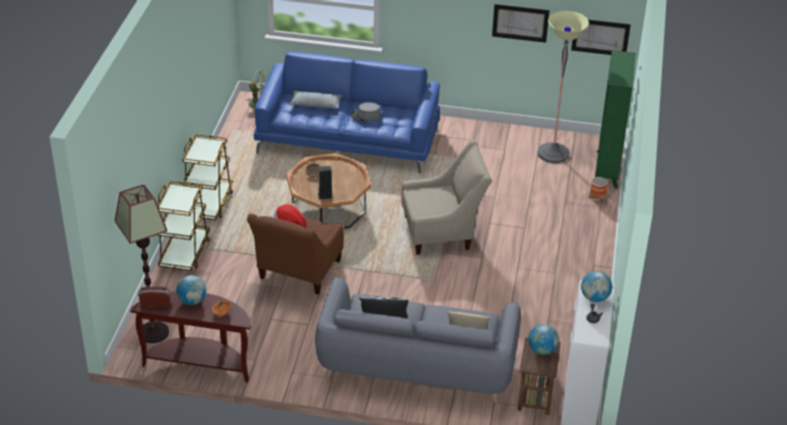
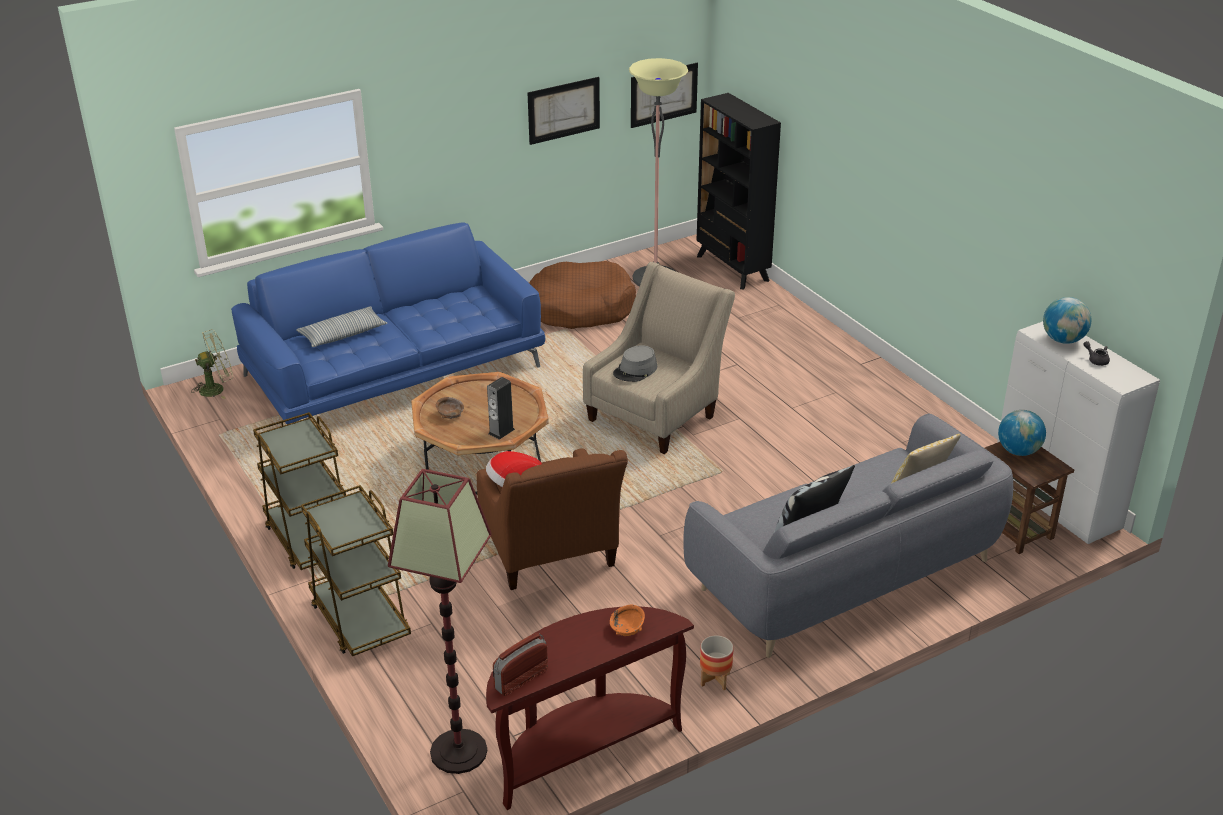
camera: 40 degrees left, 5 degrees down
(192, 301) = (564, 640): globe -> none
(365, 115) = (429, 317): grey hat -> grey hat (635, 370)
(487, 150) = (580, 308): none -> brown dog bed
(597, 199) = (766, 300): planter -> planter (715, 679)
(606, 170) = (732, 268): green bookcase -> black bookcase

